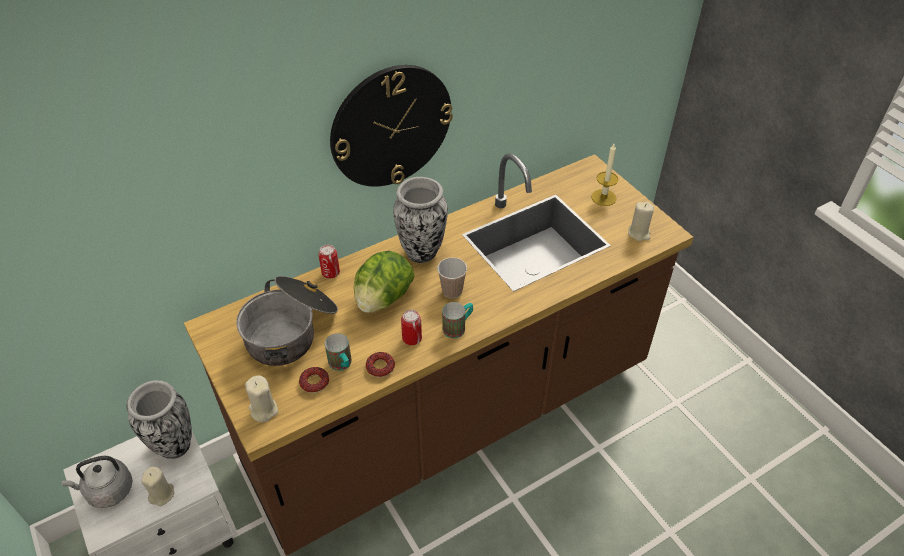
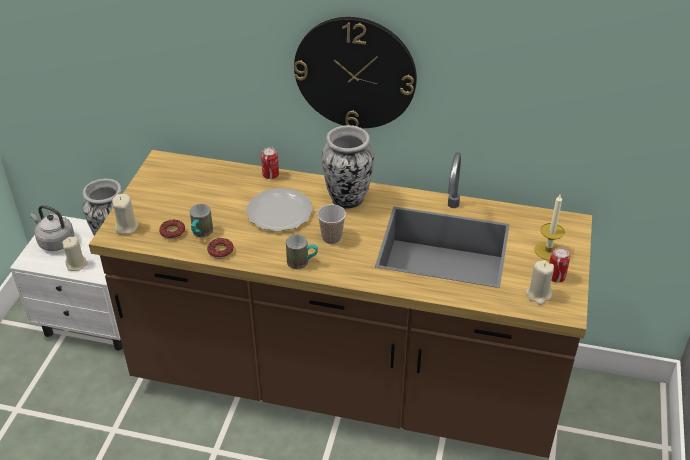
camera: 45 degrees right, 5 degrees down
(291, 331) = (201, 194): cooking pot -> none
(383, 299) = (280, 212): lettuce -> plate
(412, 339) = (263, 248): can -> can (555, 277)

